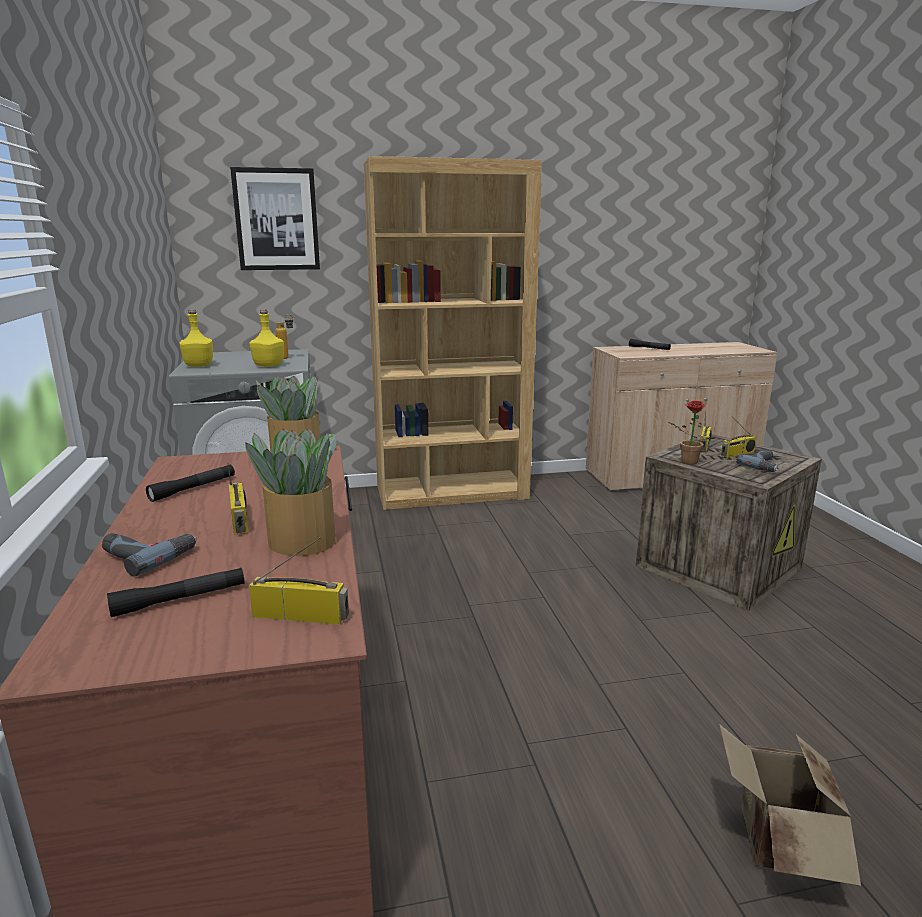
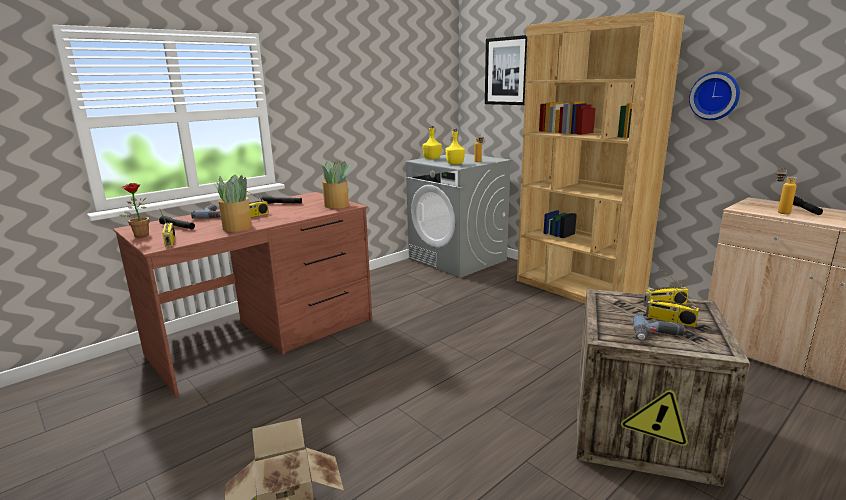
camera: 60 degrees right, 0 degrees up
(555, 252) = (715, 96): none -> wall clock
(647, 353) = (779, 212): none -> bottle
(686, 462) = (599, 304): potted plant -> potted plant (140, 235)

